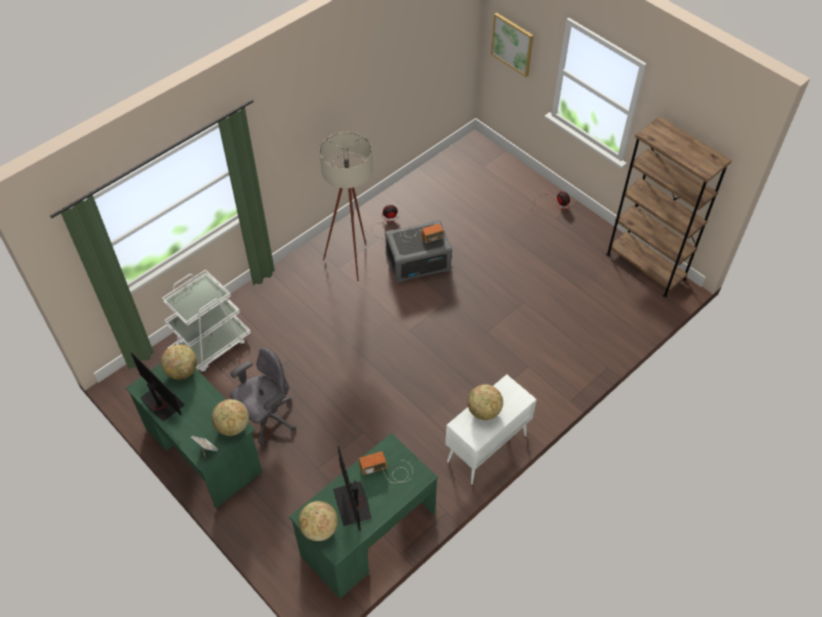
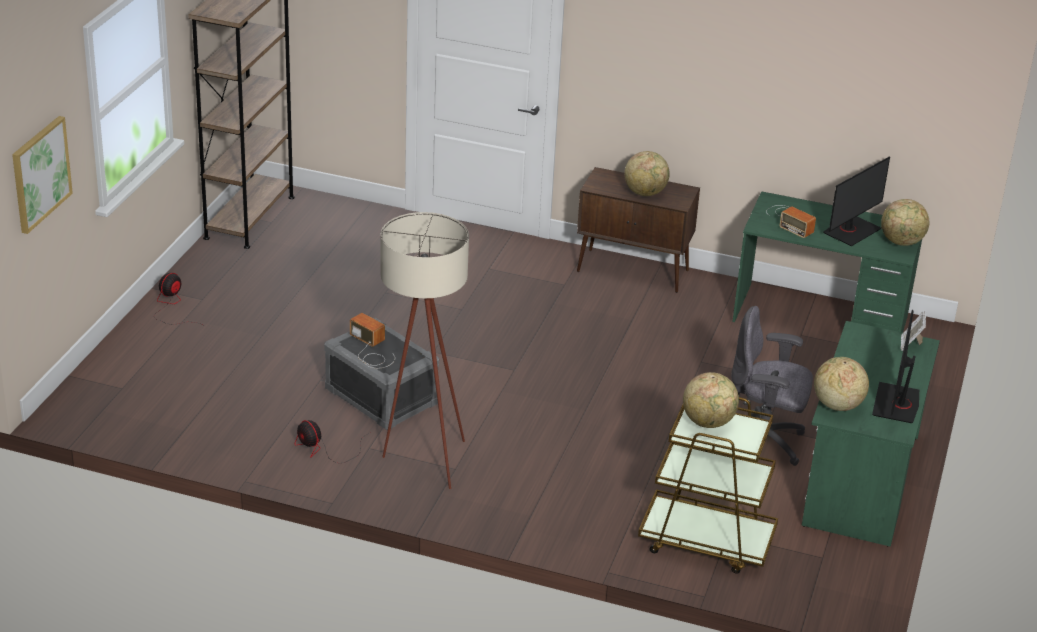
camera: 120 degrees left, 20 degrees down
(211, 346) = (705, 541): white cart -> brown cart
(232, 426) = (861, 337): globe -> globe (708, 422)
(486, 449) = (634, 271): white cabinet -> brown cabinet

